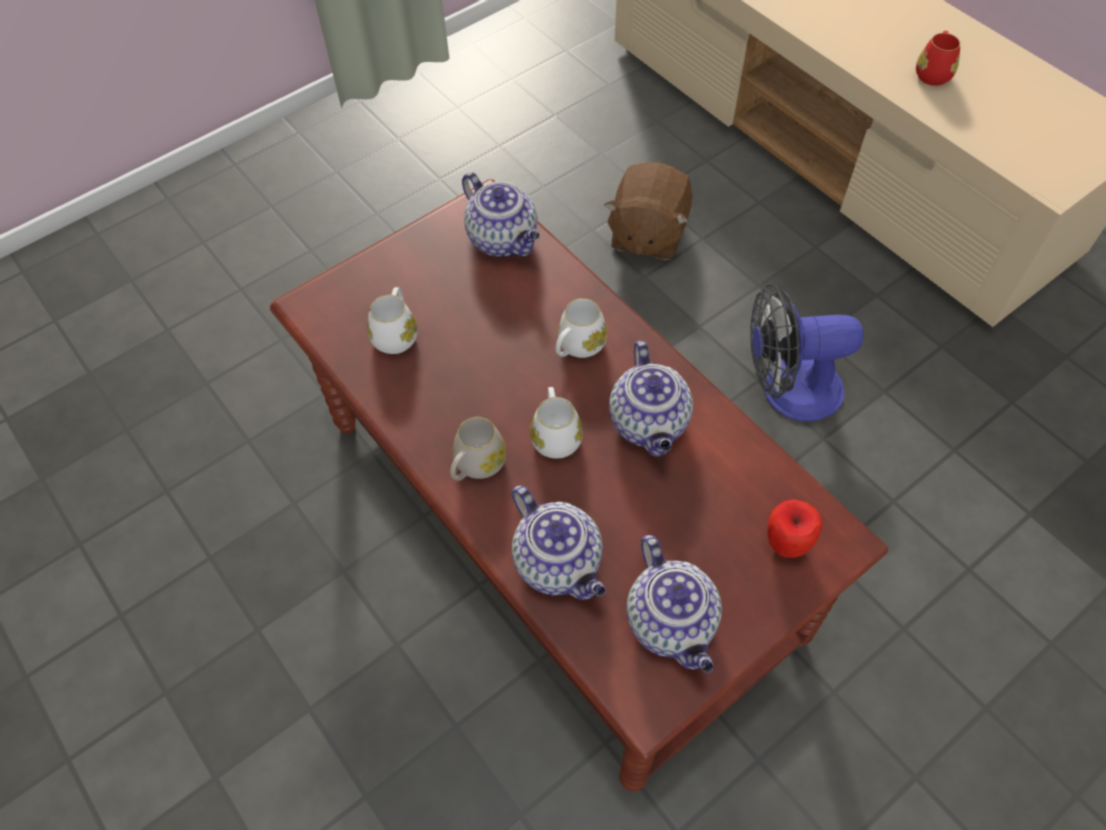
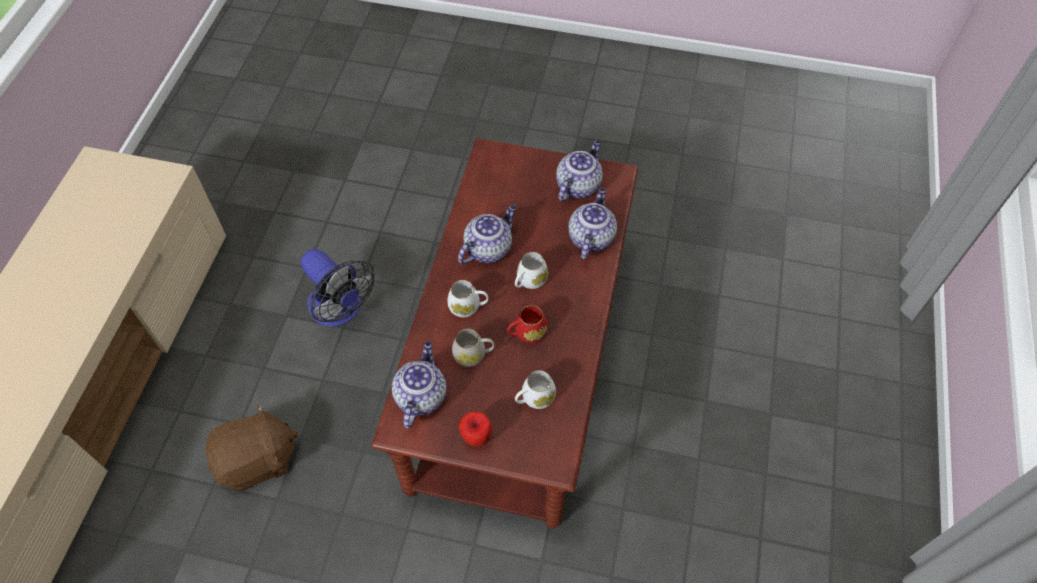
camera: 130 degrees left, 0 degrees up
(476, 466) = (575, 301): white mug -> white mug (473, 355)
(786, 544) = (506, 168): apple -> apple (476, 438)
(933, 72) = (81, 272): red mug -> red mug (526, 333)

